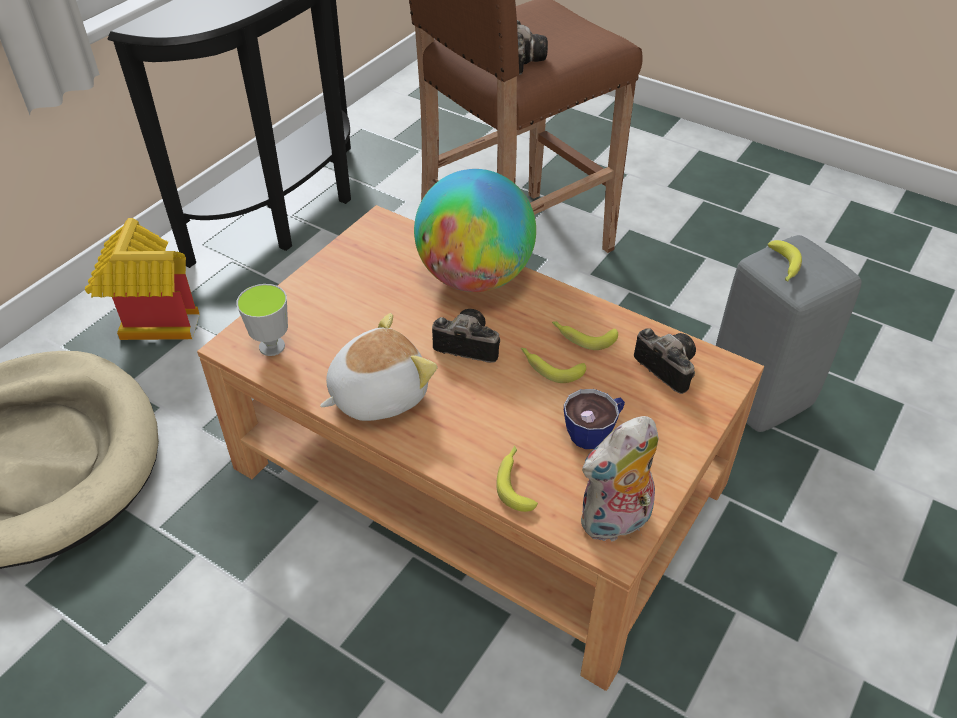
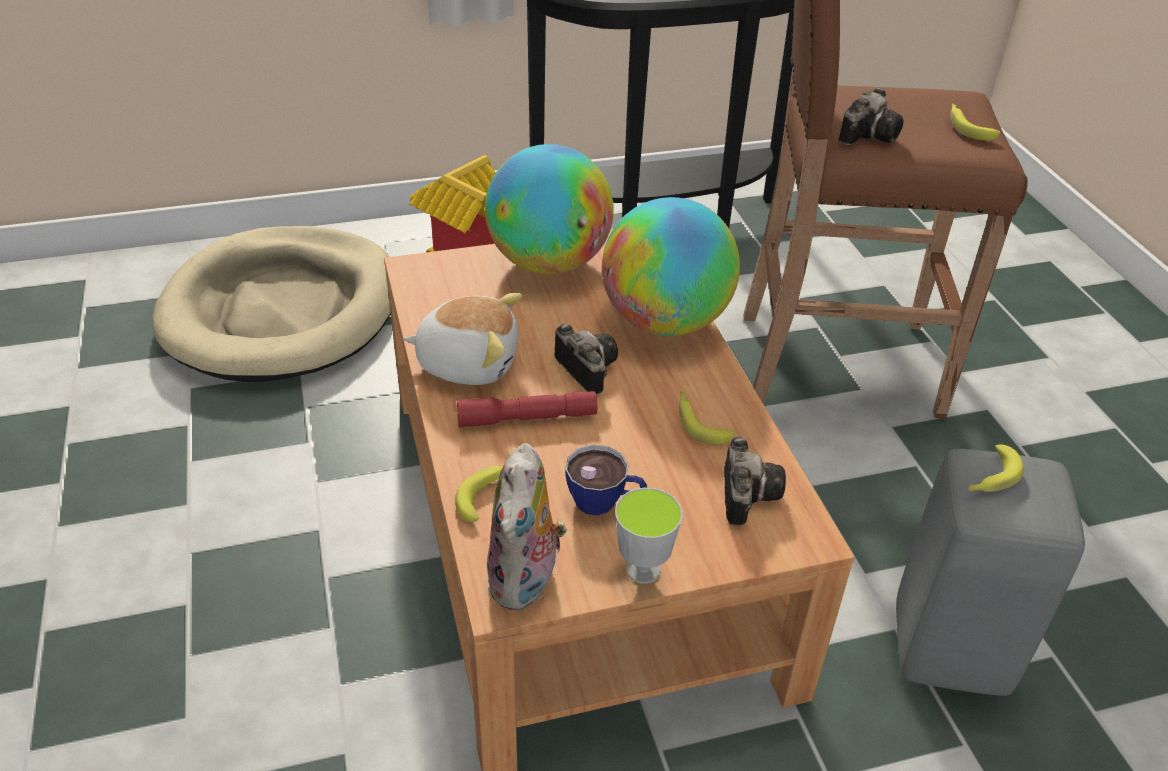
camera: 40 degrees right, 5 degrees down
(272, 346) = (437, 284): cup -> cup (643, 570)
(339, 279) = (549, 263): none -> globe
(472, 408) = (527, 418): none -> red flashlight
(550, 367) = (636, 428): banana -> banana (967, 127)
(615, 523) = (526, 582): plush toy -> plush toy turned 90 degrees counterclockwise

